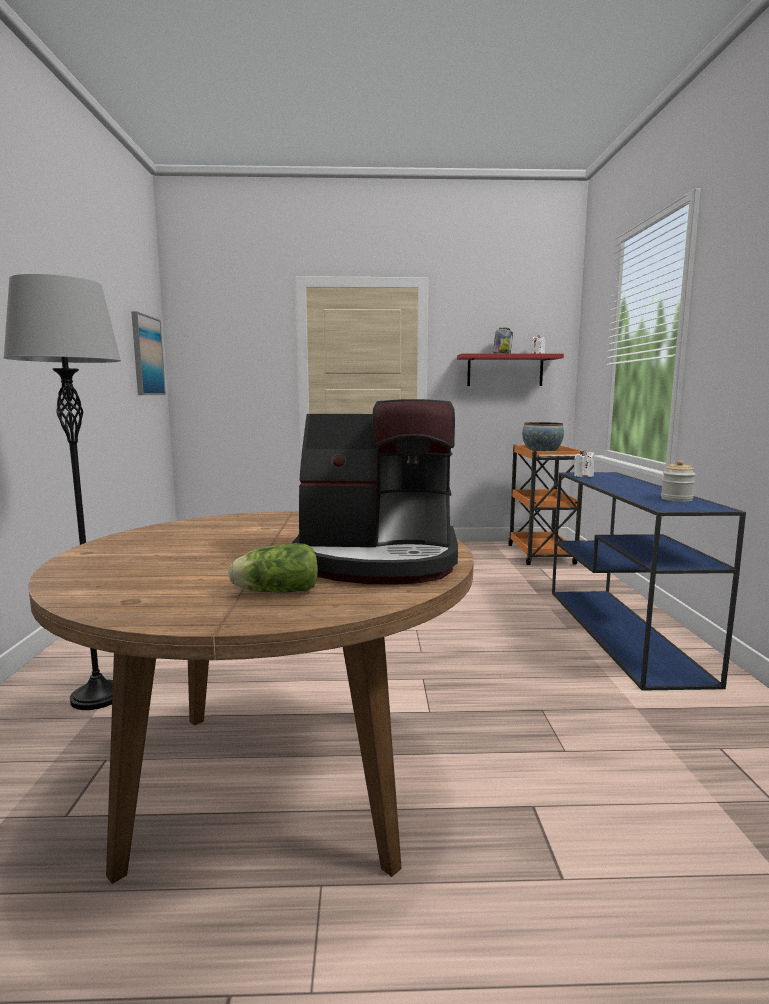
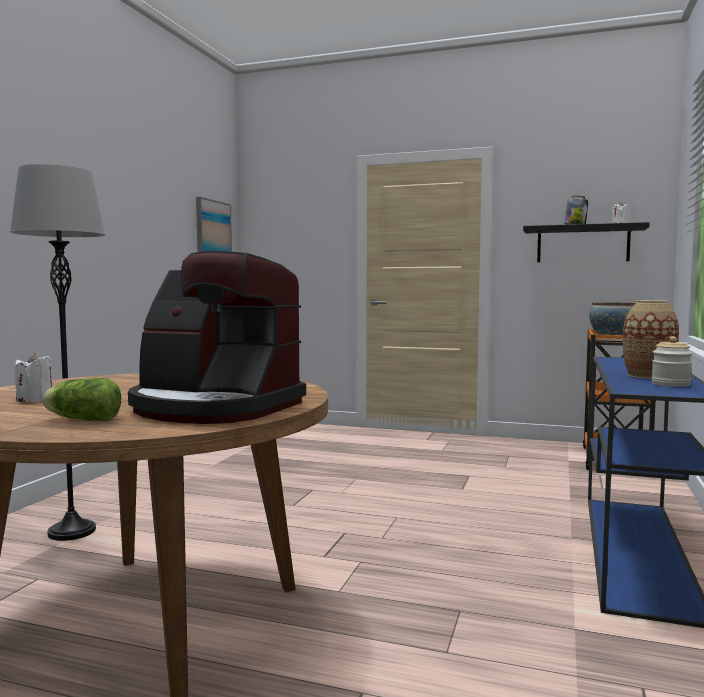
camera: 20 degrees right, 5 degrees down
(505, 370) = (582, 244): red shelf -> black shelf
(583, 476) = (613, 360): white candle -> white candle (35, 400)
(642, 491) = (648, 376): none -> vase

